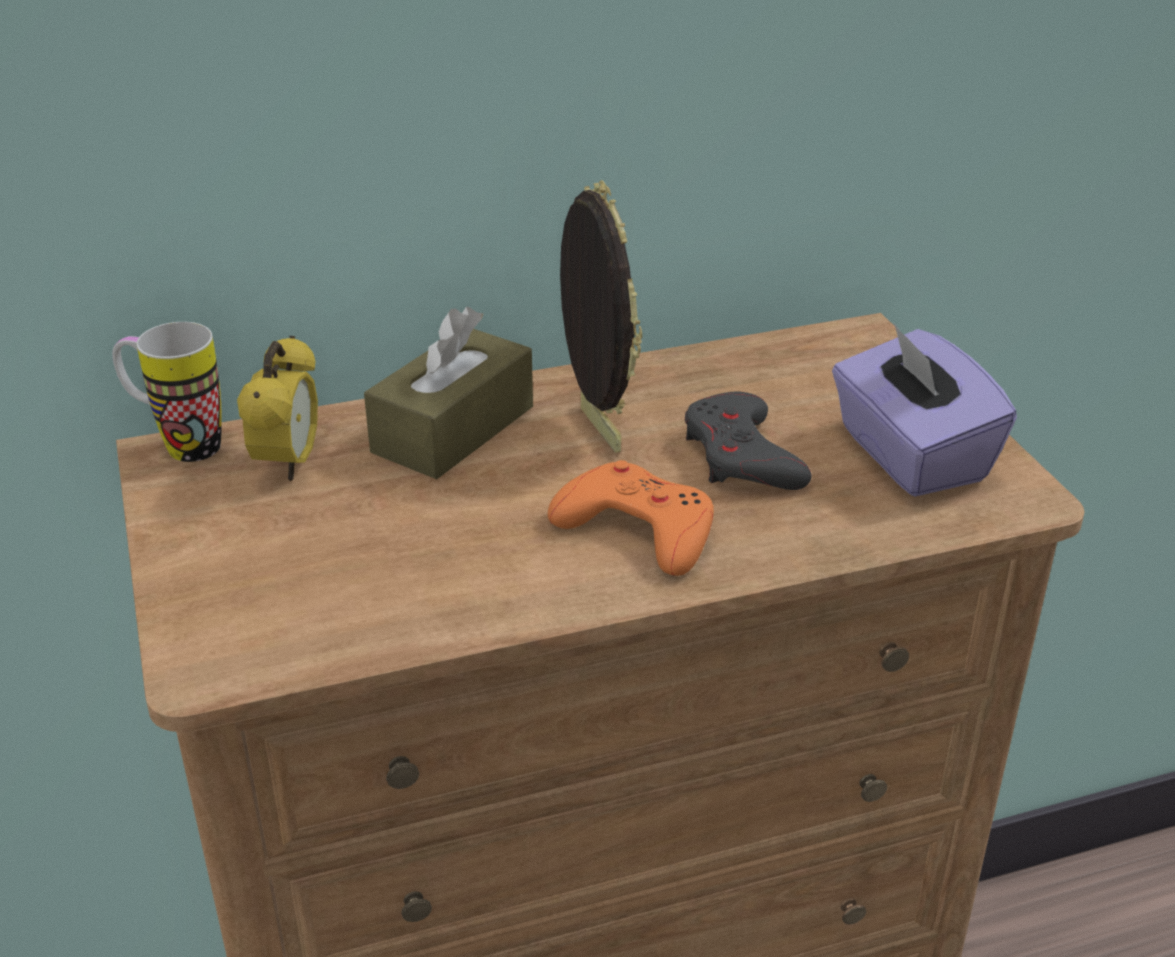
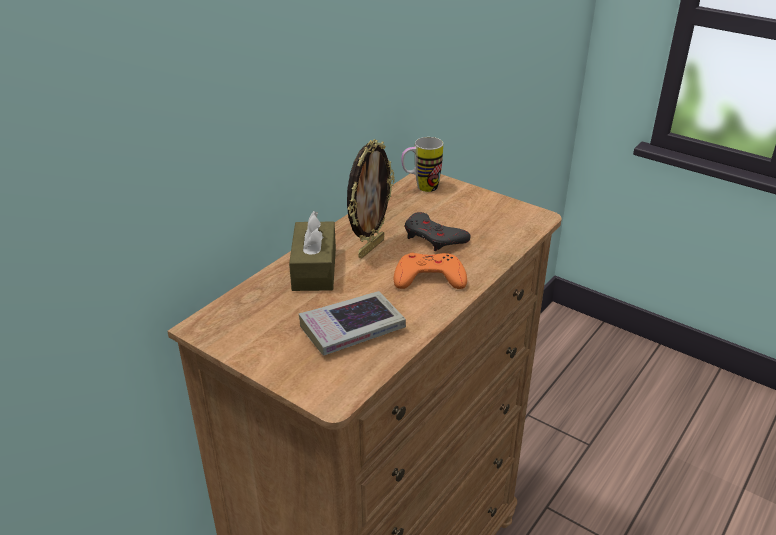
camera: 35 degrees left, 0 degrees up
(178, 445) = (201, 321): mug -> mug (420, 188)
(289, 465) = (263, 309): alarm clock -> none
(384, 563) = (352, 329): none -> book
(596, 430) = (370, 248): picture frame -> picture frame turned 90 degrees clockwise
(909, 455) = (488, 216): purple tissue box -> none

